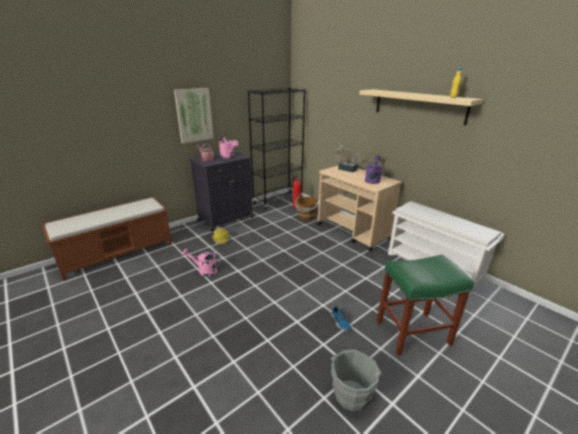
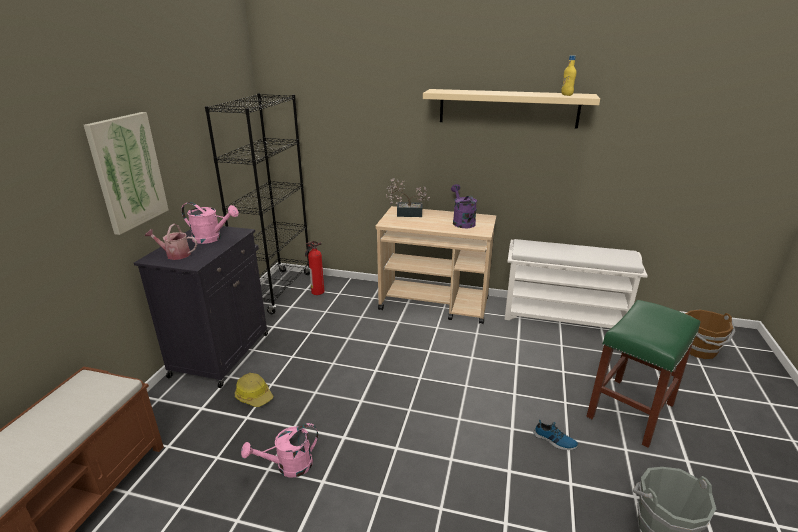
camera: 35 degrees left, 0 degrees up
(306, 217) = (350, 303): brown bucket -> brown bucket (699, 350)

